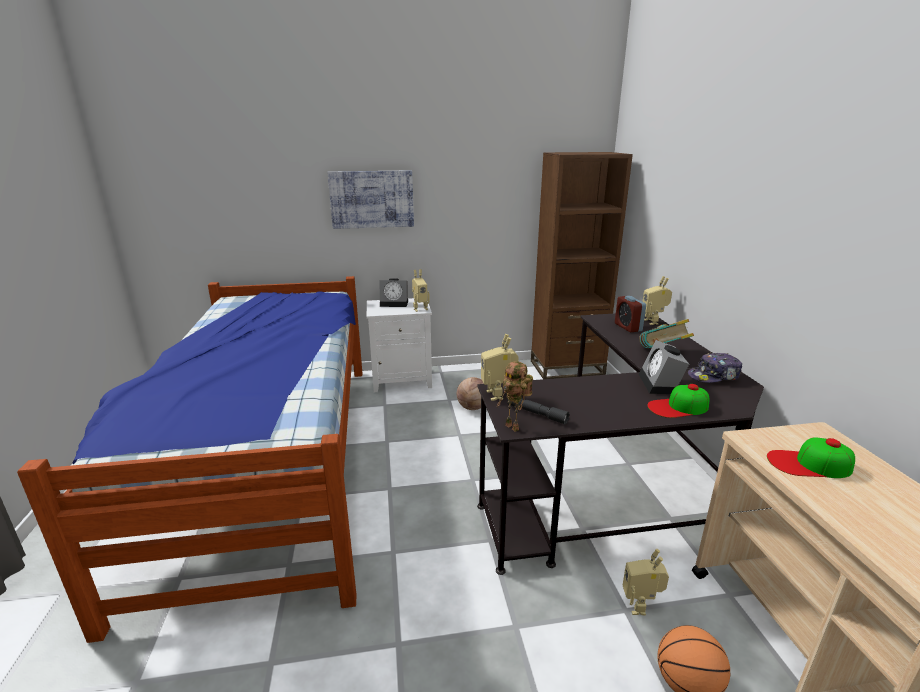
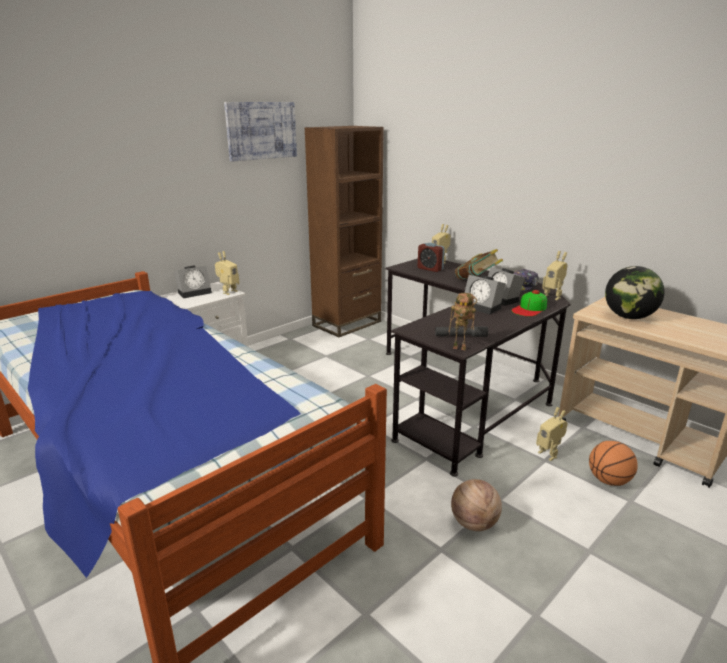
camera: 35 degrees left, 0 degrees up
(372, 199) = (152, 183): picture -> picture (261, 130)
(472, 408) = (306, 375): basketball -> basketball (474, 524)
(498, 394) = (417, 332): toy robot -> toy robot (553, 296)
(619, 388) = (483, 307): none -> alarm clock
(809, 464) = (629, 317): cap -> globe

